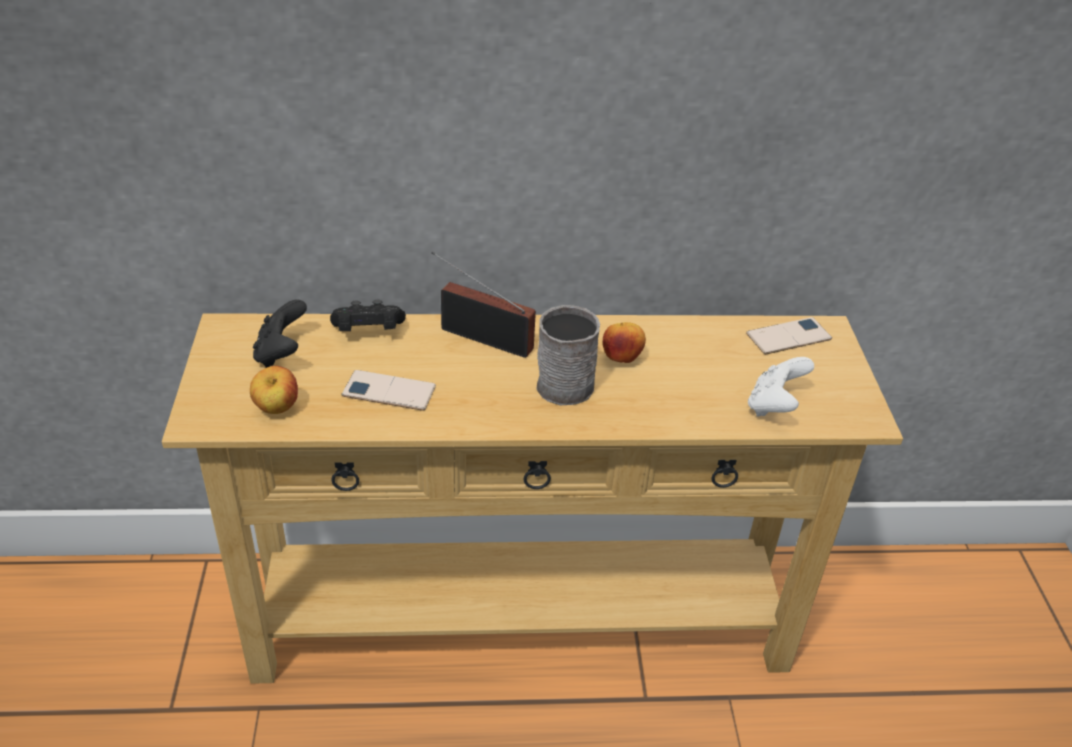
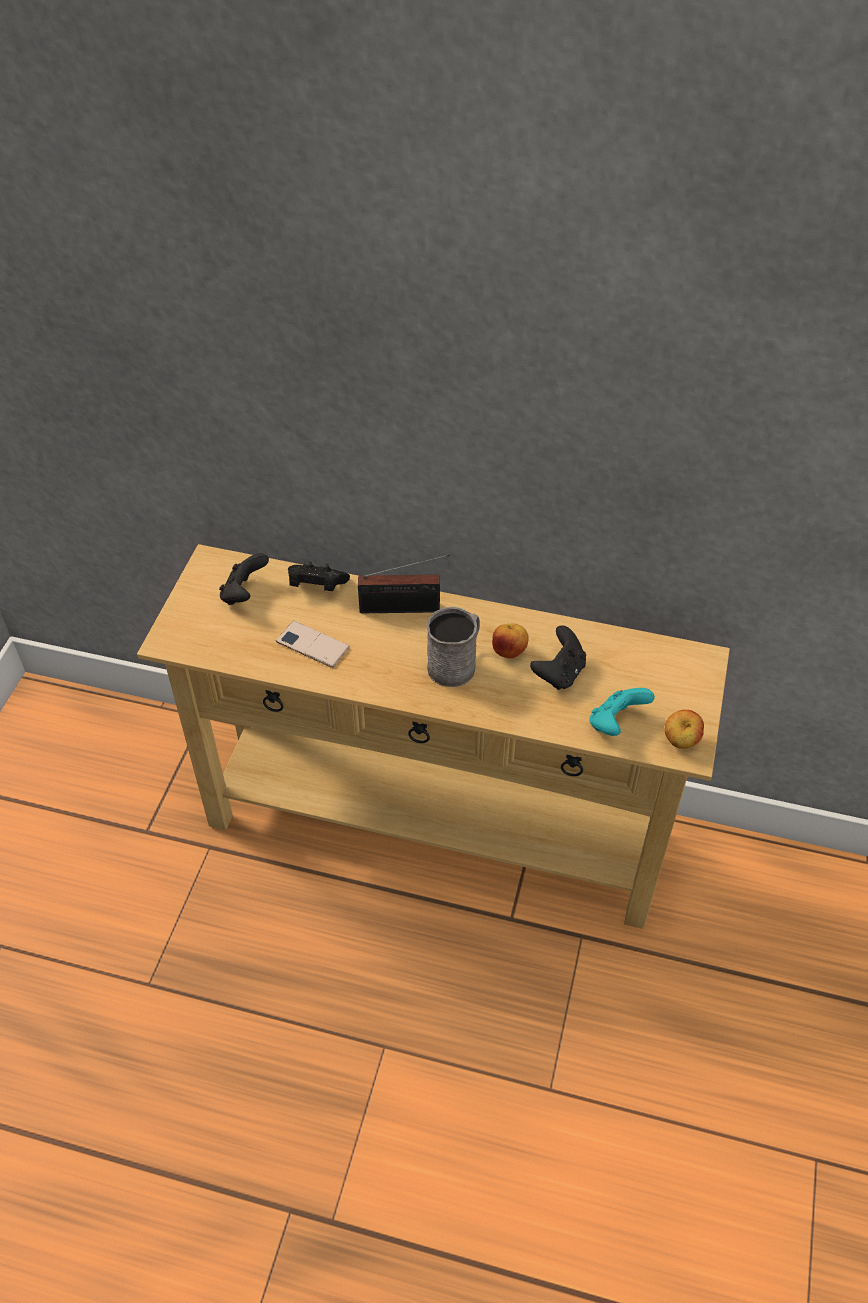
camera: 20 degrees right, 10 degrees up
(276, 409) = (224, 643): apple -> apple (680, 742)
(482, 337) = (404, 608): radio -> radio turned 135 degrees clockwise
(687, 369) = (559, 673): none -> black game controller
(774, 406) = (615, 723): white game controller -> turquoise game controller
(788, 336) = (664, 659): phone -> none

